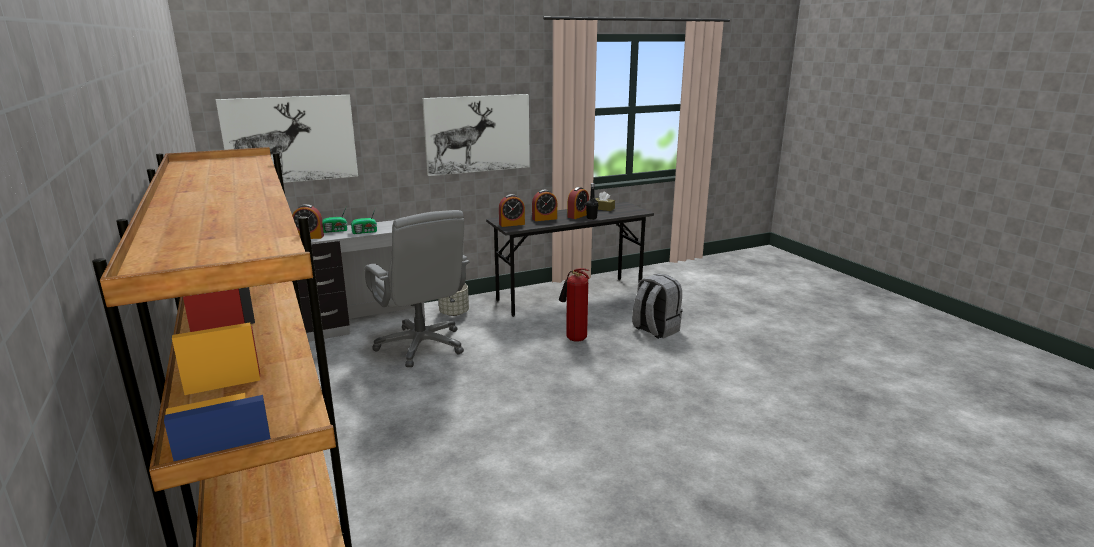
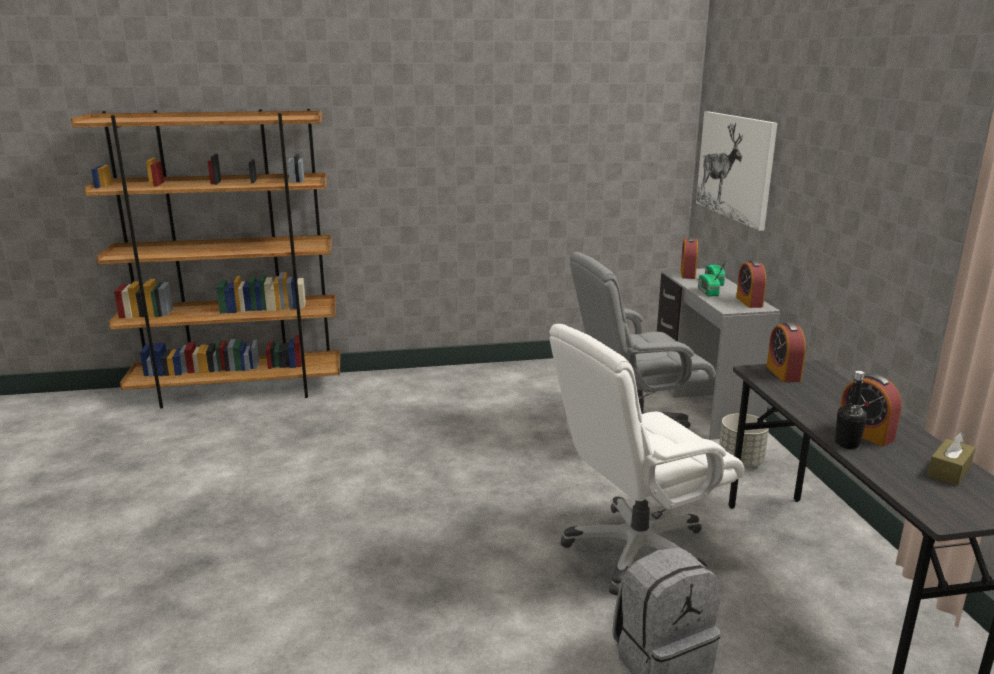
camera: 105 degrees right, 0 degrees up
(478, 134) = (880, 221): picture -> none
(544, 219) = (829, 401): alarm clock -> alarm clock (749, 302)
(574, 338) = (637, 551): fire extinguisher -> white office chair

